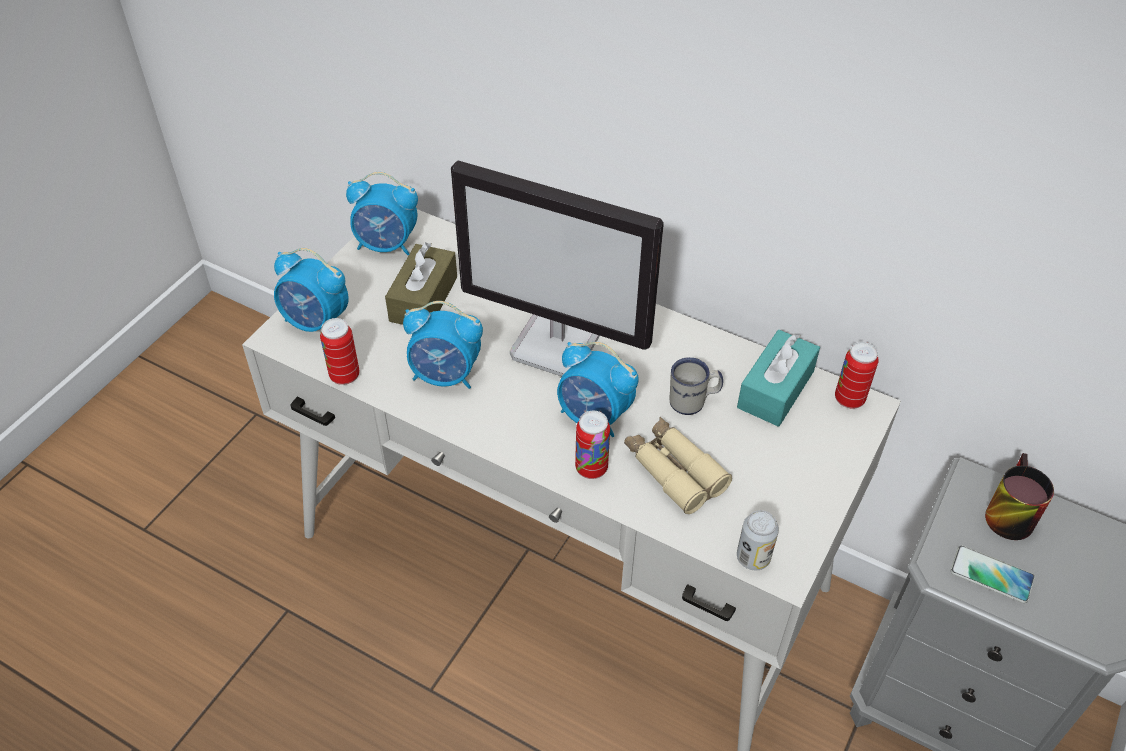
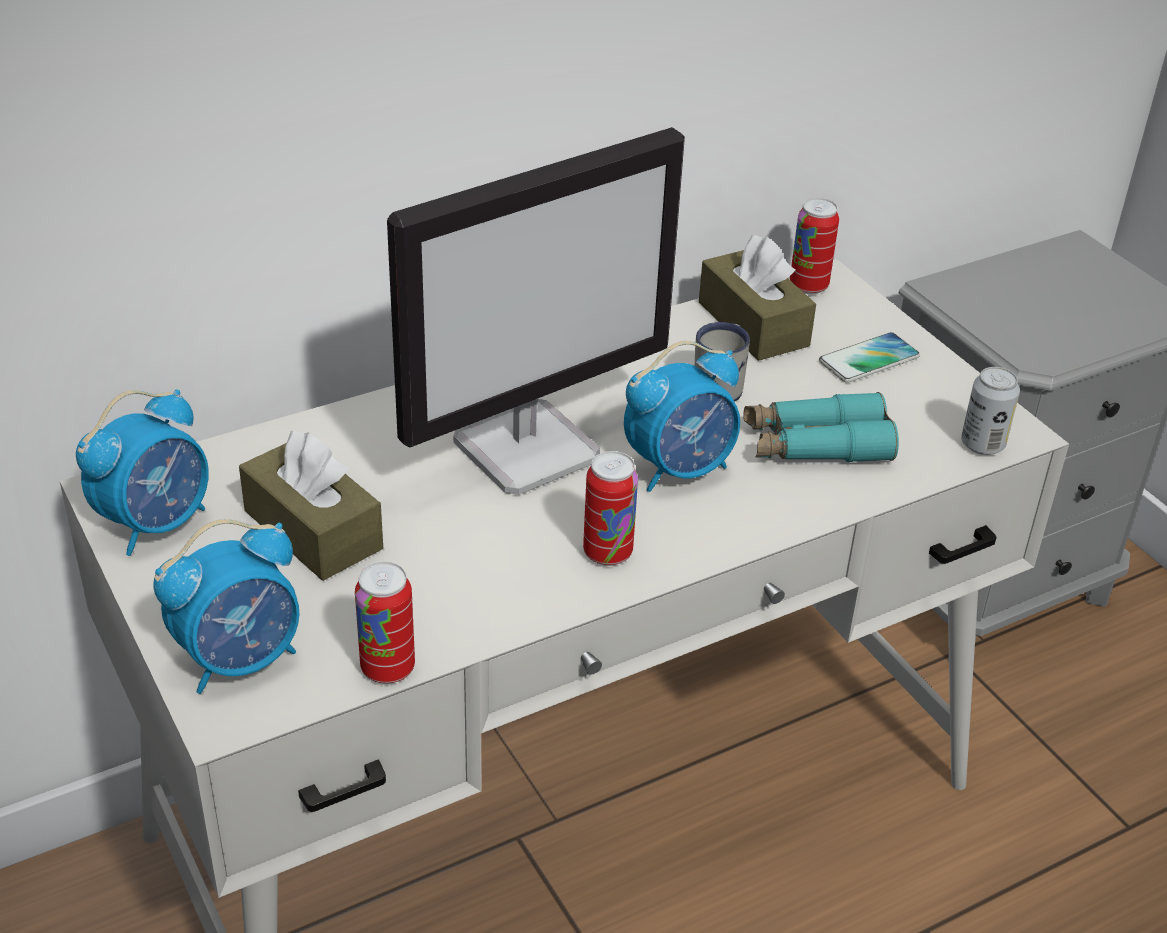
camera: 60 degrees left, 10 degrees down
(446, 376) = (487, 566): alarm clock -> none
(591, 468) = (762, 505): can -> can (607, 553)
(674, 471) = (816, 445): beige binoculars -> turquoise binoculars
(775, 389) = (753, 324): turquoise tissue box -> brown tissue box
(991, 575) = (1064, 334): phone -> phone (869, 359)
(1005, 511) = (993, 290): mug -> none

